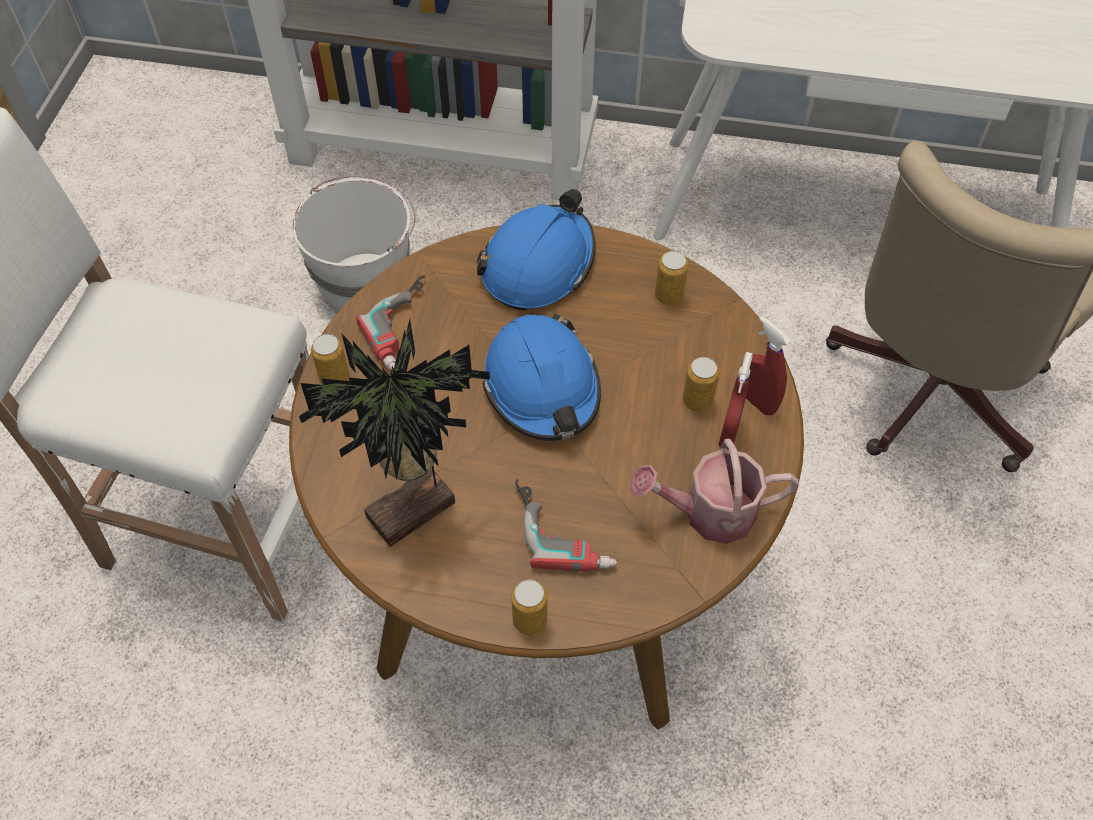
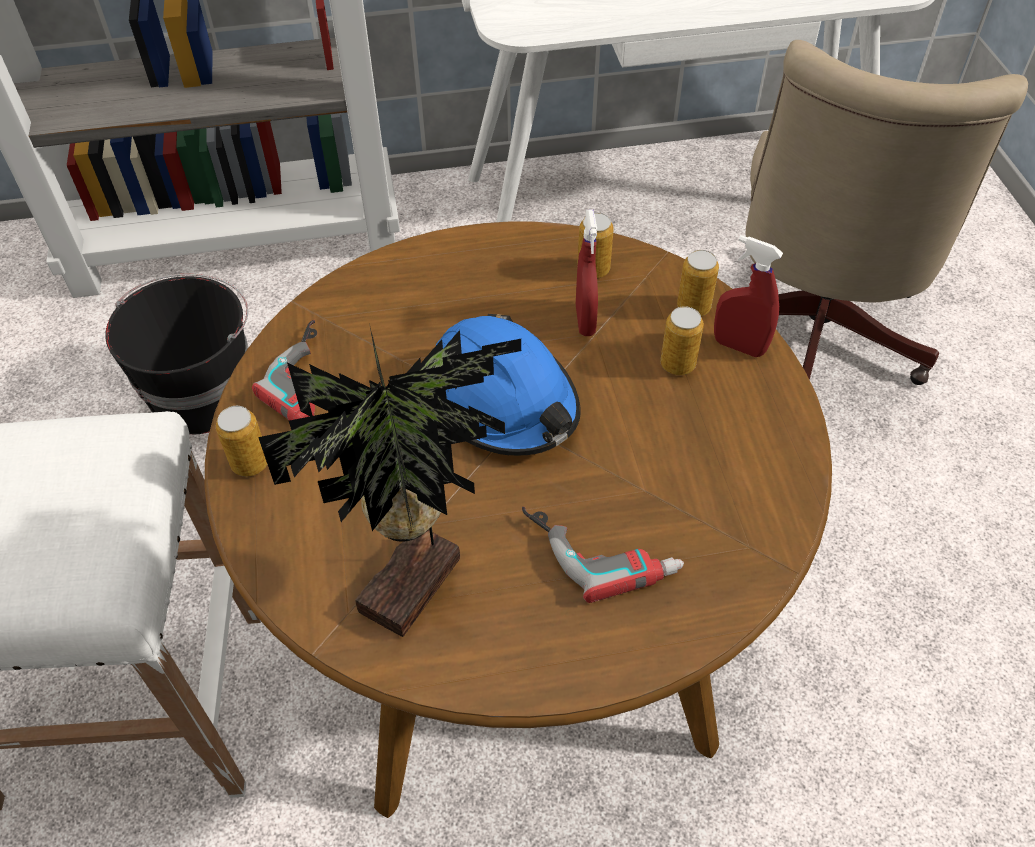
camera: 20 degrees left, 5 degrees down
(365, 283) = (204, 394): white bucket -> black bucket
(530, 620) = (612, 665): can -> can (693, 307)
(538, 264) = (437, 277): blue hard hat -> none
(709, 513) = (751, 476): watering can -> none
(729, 433) = (728, 387): red spray bottle -> red spray bottle (585, 320)

